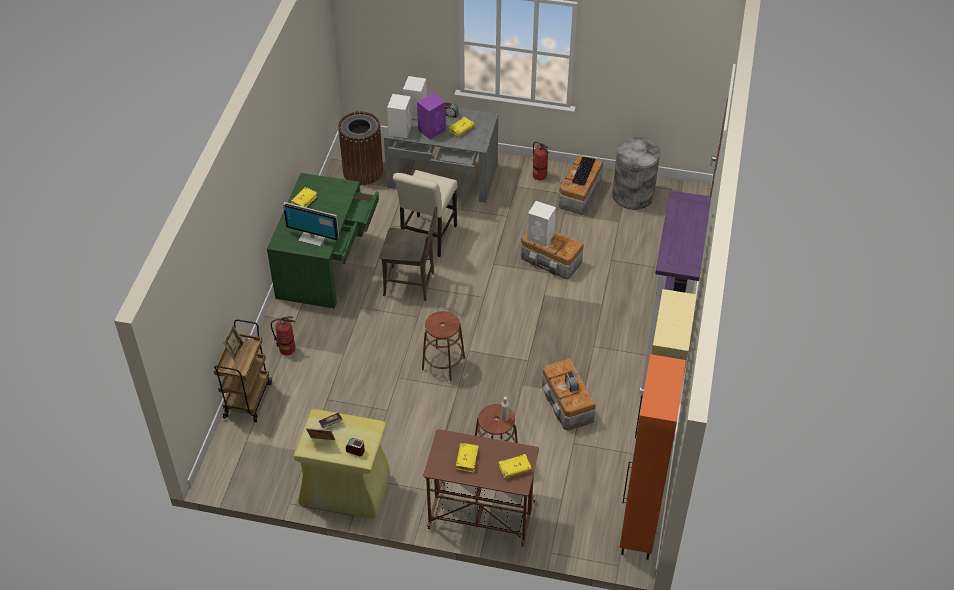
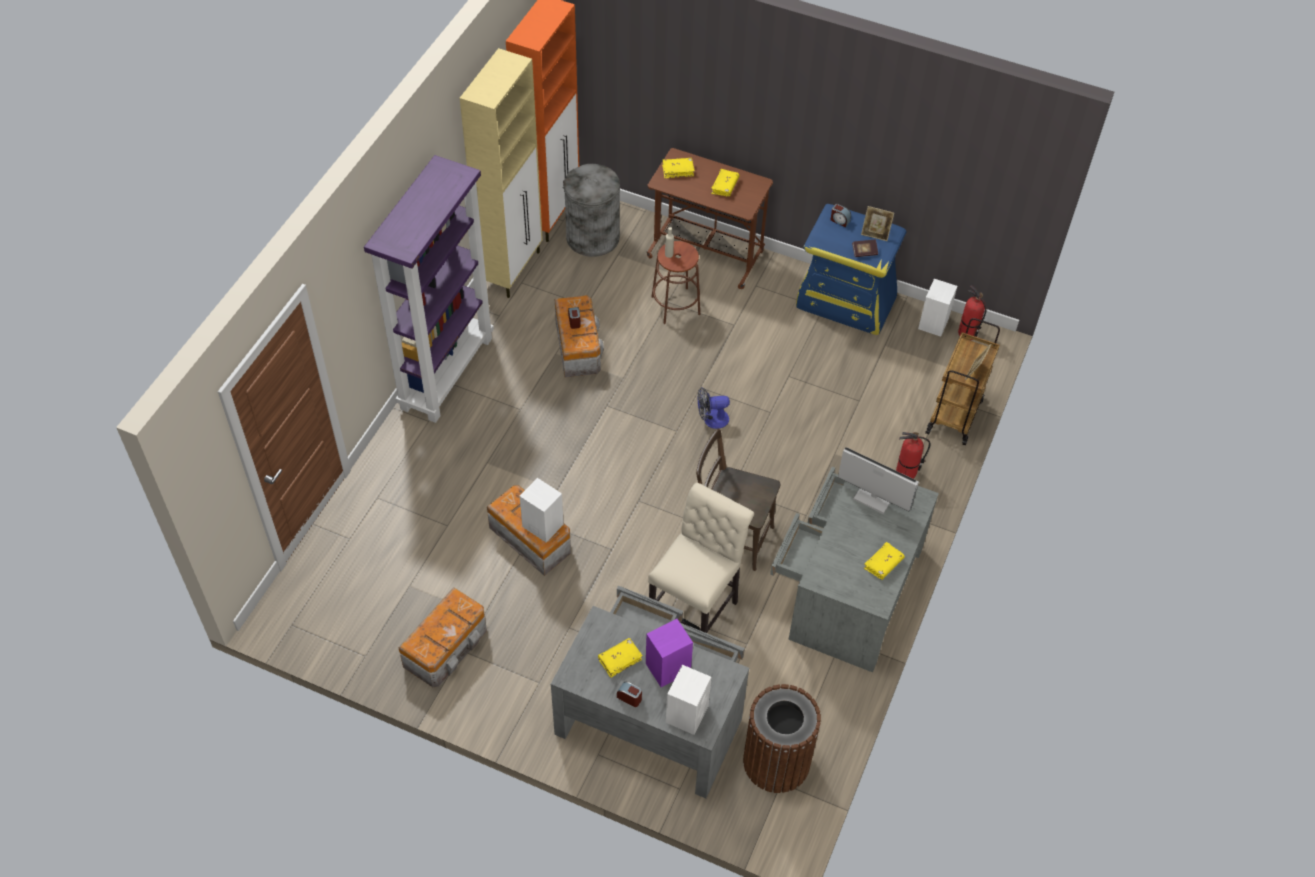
camera: 170 degrees left, 5 degrees up
(327, 264) = (847, 591): green desk -> grey desk
(344, 488) = (846, 302): yellow nightstand -> blue nightstand
(400, 129) = (719, 679): white speaker -> white speaker (933, 324)
(443, 363) = (711, 419): brown stool -> fan
(540, 175) = (494, 696): fire extinguisher -> fire extinguisher (967, 333)
(583, 171) = (437, 630): keyboard -> none
(633, 195) = (366, 630): grey trash can -> grey trash can (592, 237)

